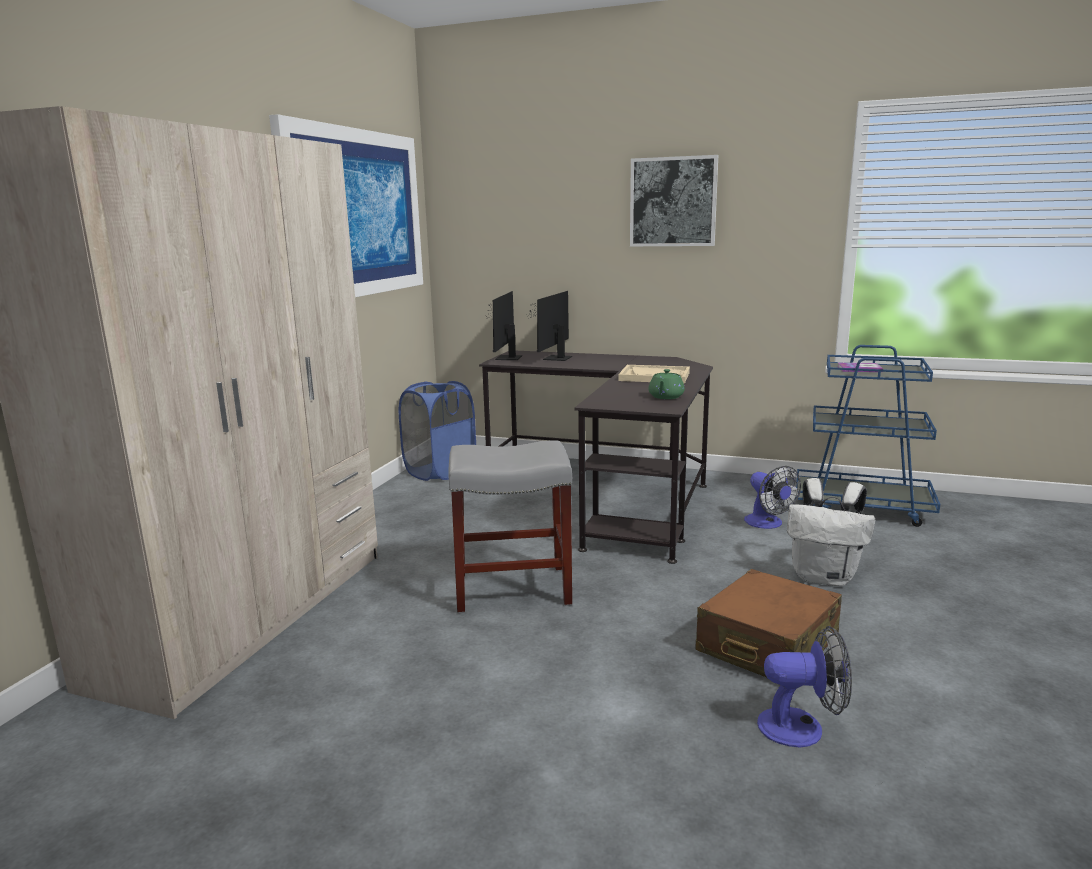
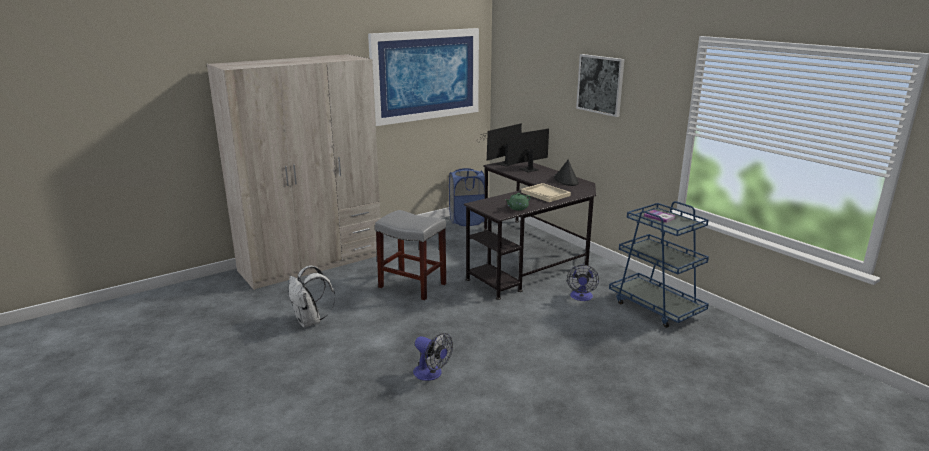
camera: 35 degrees right, 5 degrees up
(637, 360) = (566, 180): none -> black hat
(767, 645) = (473, 345): brown suitcase -> none
(825, 577) = (556, 331): white backpack -> white backpack (310, 321)

